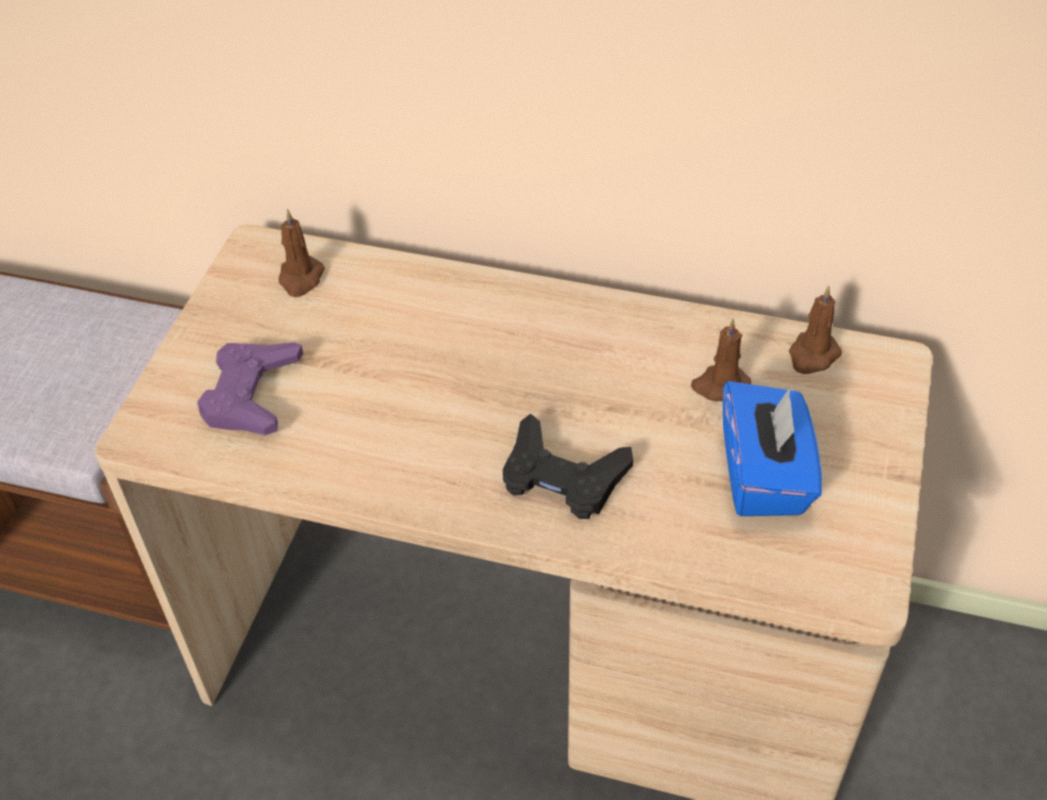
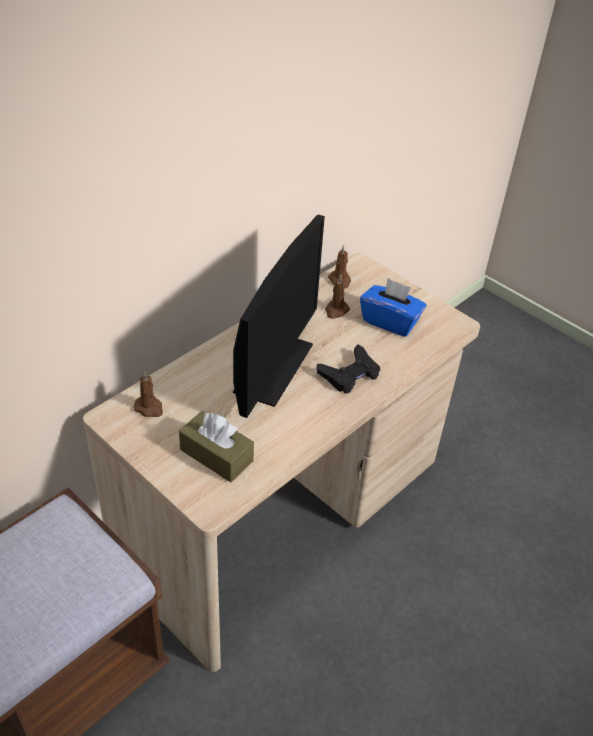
camera: 65 degrees left, 5 degrees down
(251, 394) = (216, 455): purple game controller -> brown tissue box
(497, 371) = (274, 368): none -> monitor

